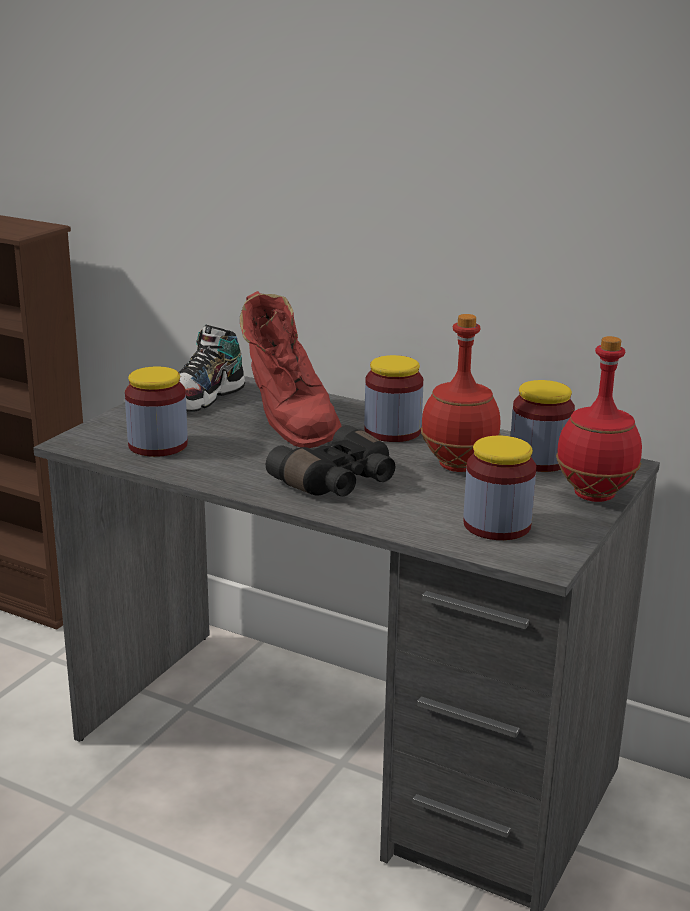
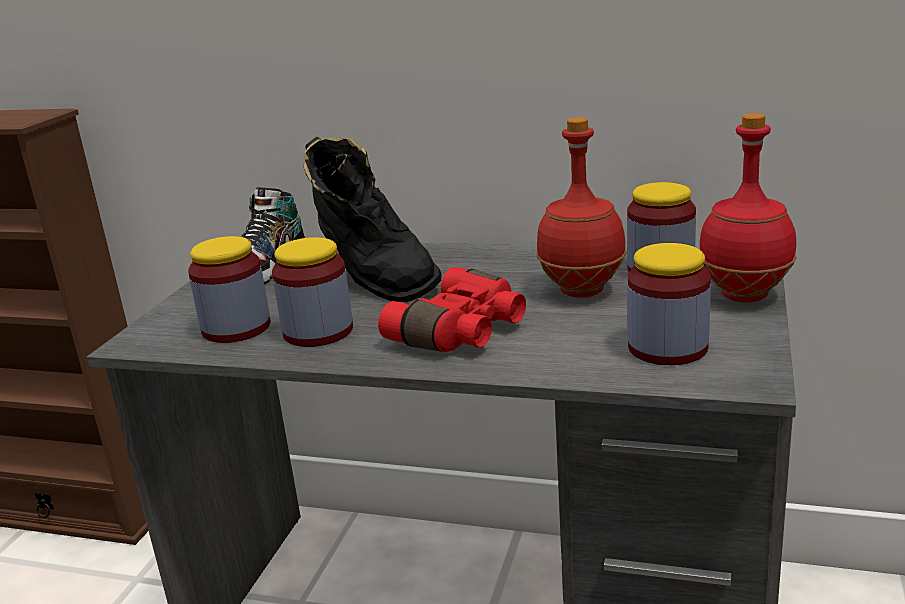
camera: 10 degrees left, 0 degrees up
(288, 424) = (373, 280): red boot -> black boot
(338, 482) = (463, 332): black binoculars -> red binoculars
(392, 431) = (489, 268): jar -> jar (318, 331)

